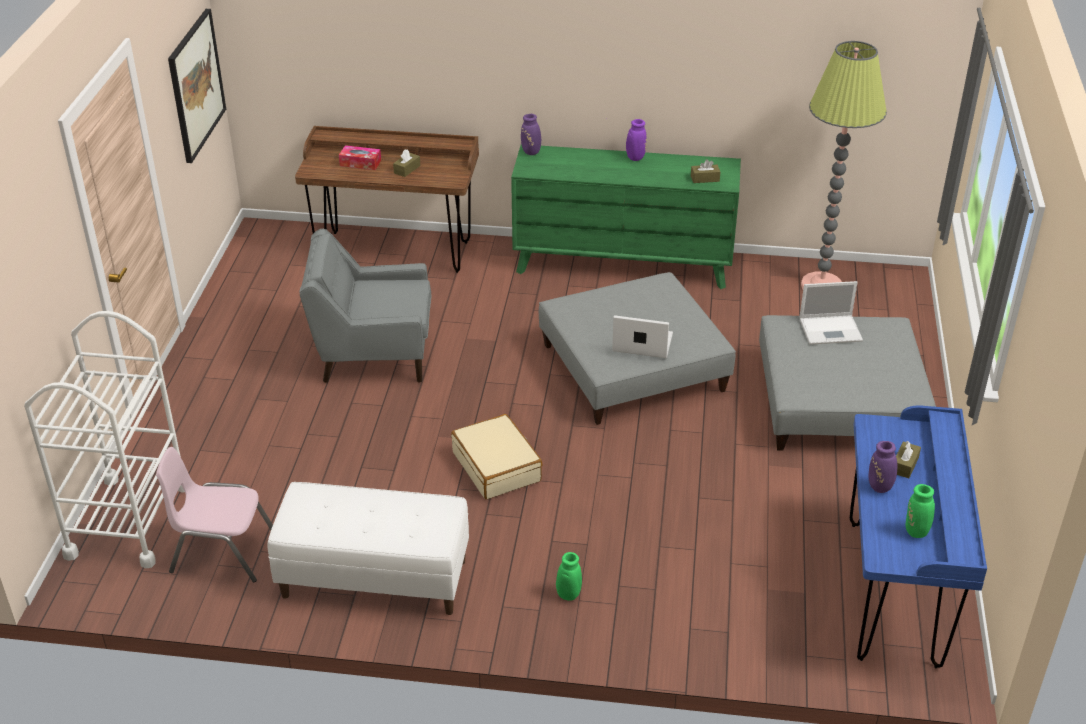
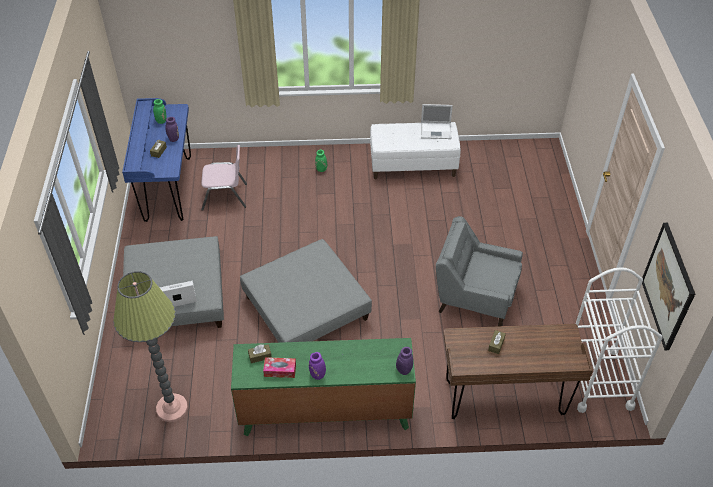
camera: 170 degrees right, 10 degrees up
(129, 521) = (544, 177): white cart -> white cart (598, 379)
(222, 551) = (490, 169): pink chair -> pink chair (225, 196)
(360, 163) = (535, 347): tissue box -> tissue box (280, 370)
(373, 353) = (474, 297): grey armchair -> grey armchair turned 150 degrees counterclockwise
(497, 467) = (372, 229): beige suitcase -> none
(641, 343) = (299, 268): laptop -> laptop (436, 130)

